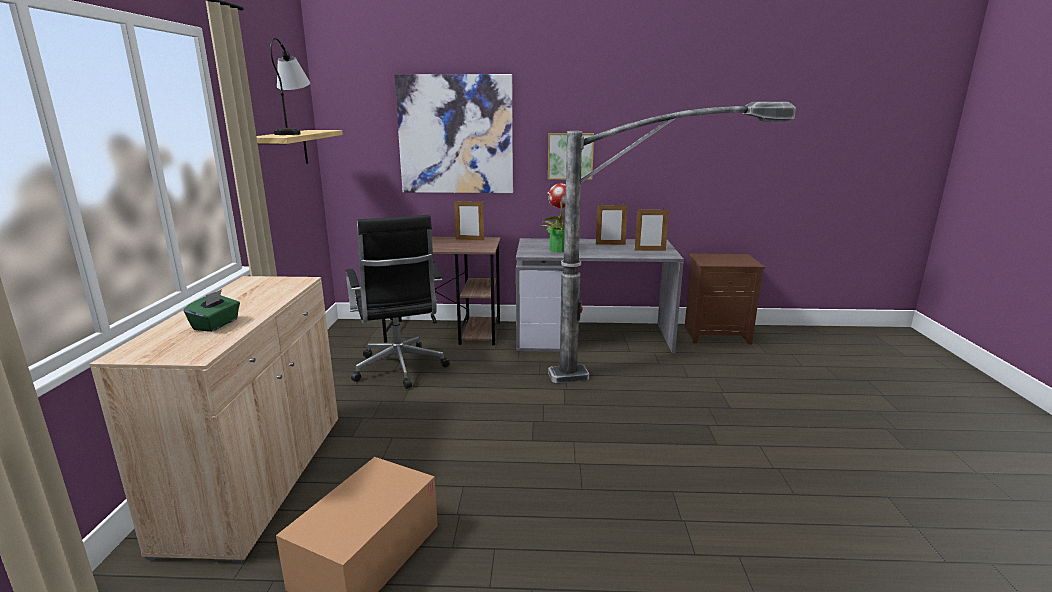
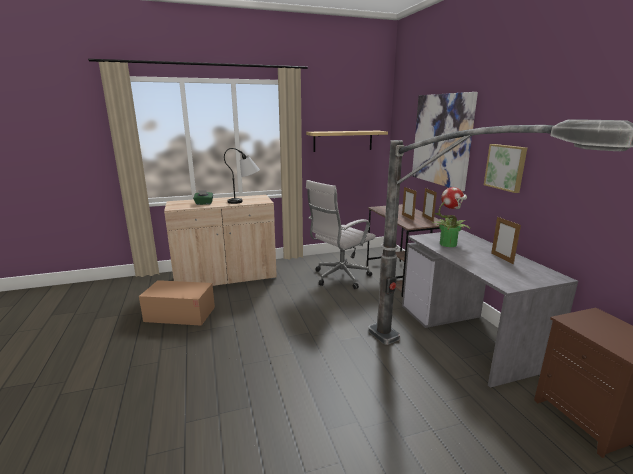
camera: 70 degrees right, 0 degrees up
(295, 133) = (342, 131): table lamp -> table lamp (245, 201)
(400, 370) = (339, 278): black office chair -> white office chair
(650, 250) = (511, 275): picture frame -> picture frame (407, 217)

